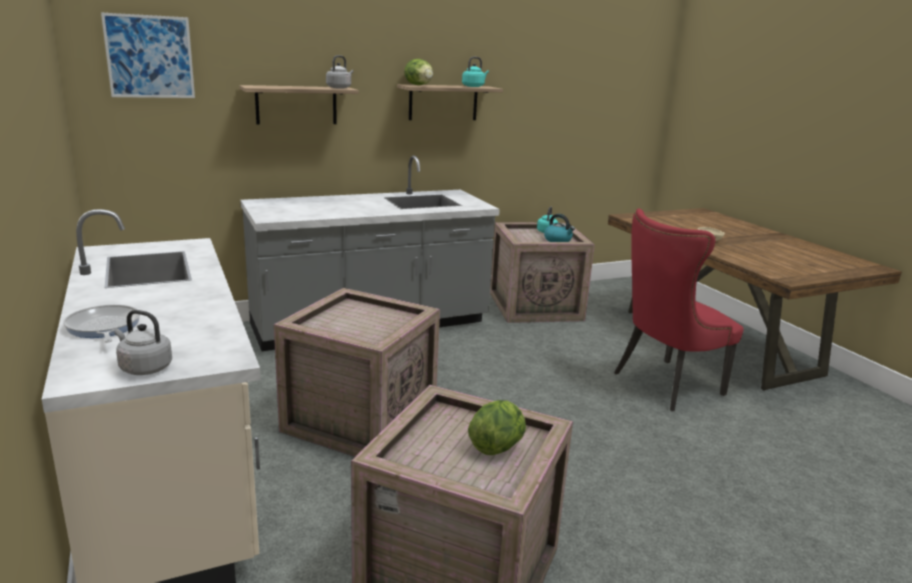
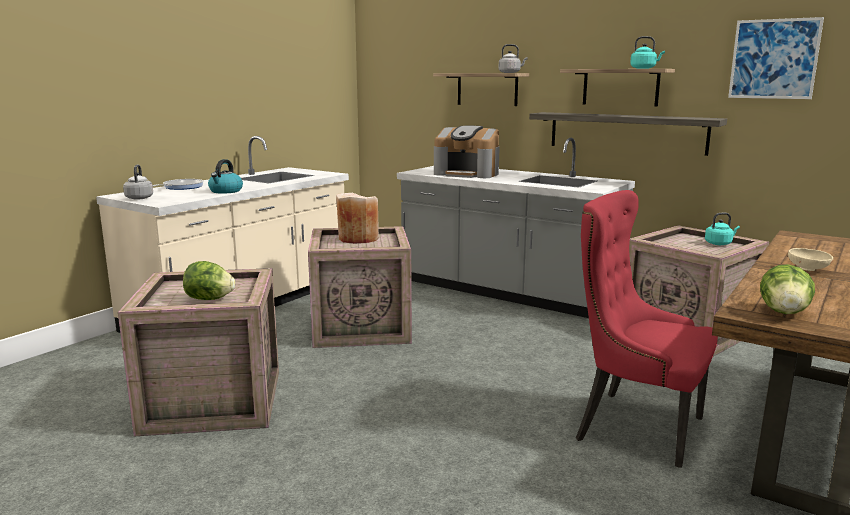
camera: 60 degrees right, 5 degrees down
(150, 57) = (398, 54): picture -> picture (774, 59)
(326, 209) = (467, 174): none -> coffee machine
(344, 318) = (358, 239): none -> beige vase
(419, 85) = (582, 68): lettuce -> lettuce (784, 312)
(449, 145) = (626, 132): none -> shelf
(558, 240) = (702, 250): kettle -> kettle (225, 191)

